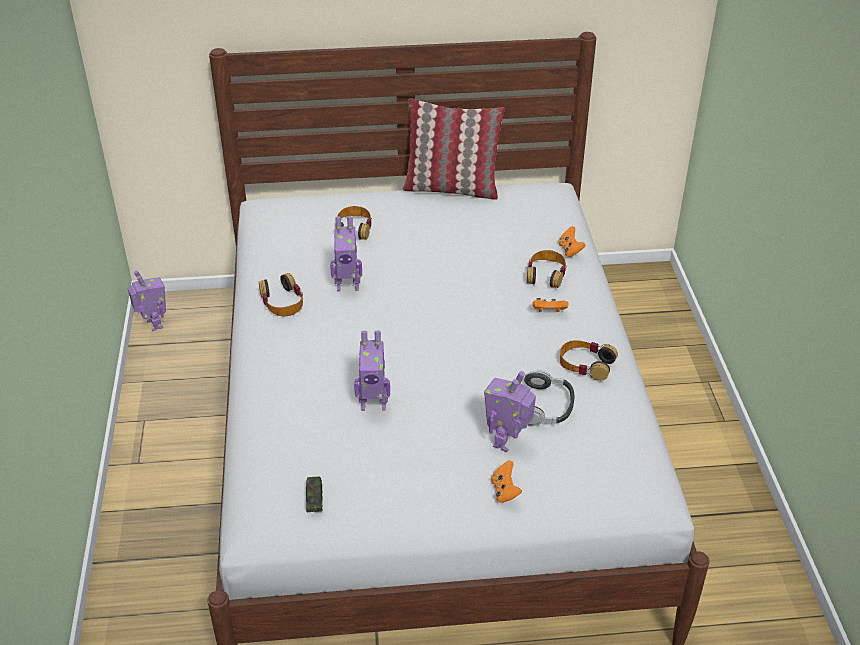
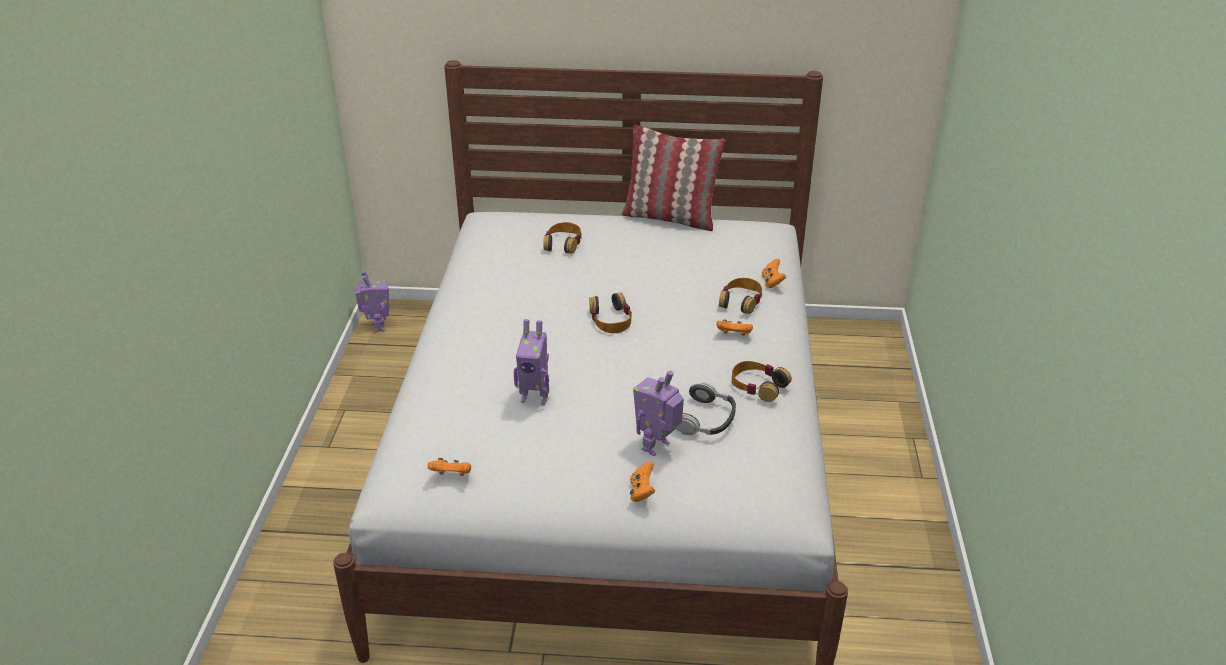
camera: 10 degrees right, 5 degrees down
(282, 301) = (475, 299): headphones -> headphones (610, 319)
(314, 499) = (452, 475): toy car -> orange game controller
(347, 285) = (542, 291): toy robot -> none

